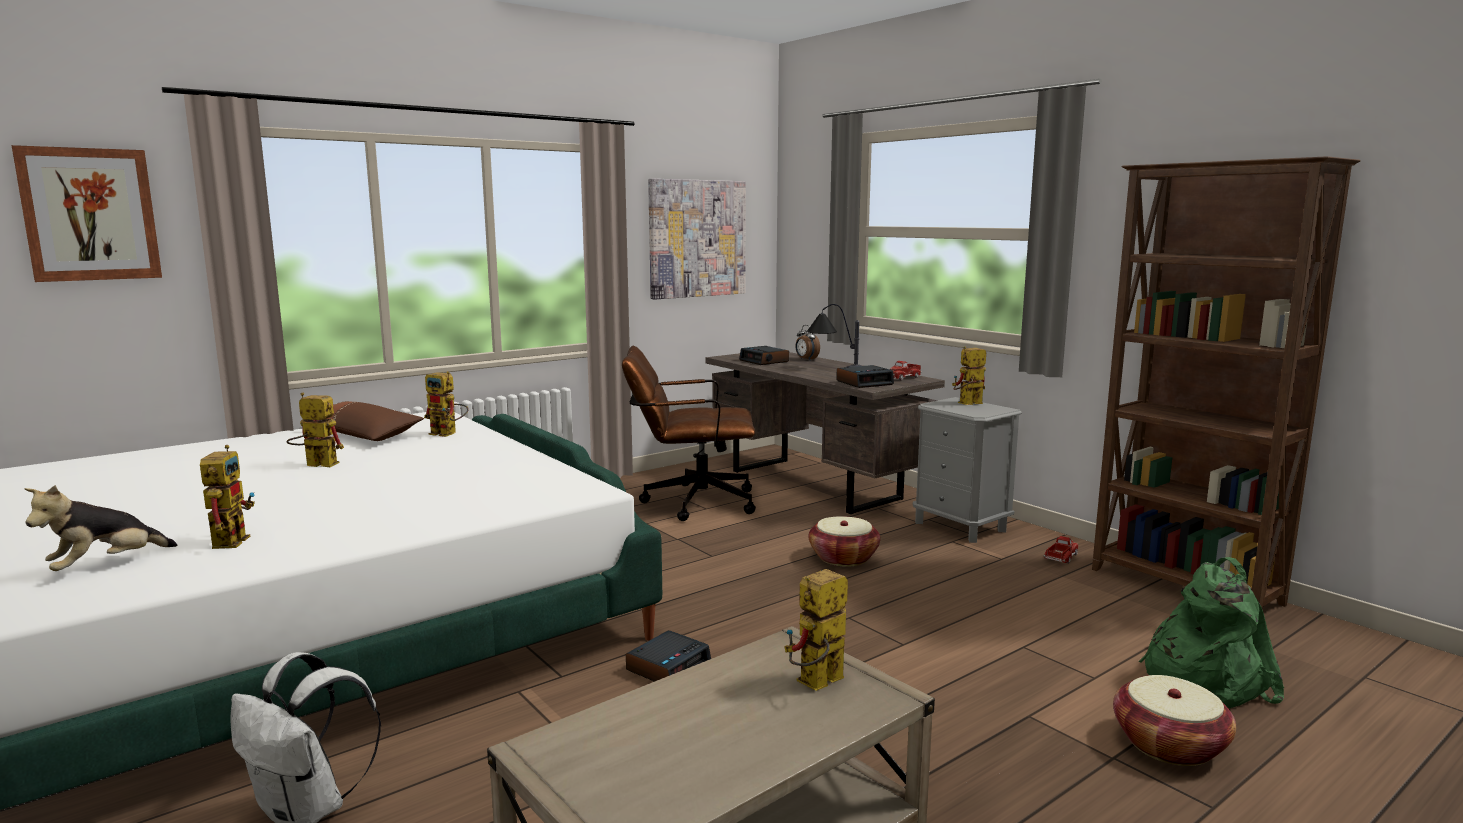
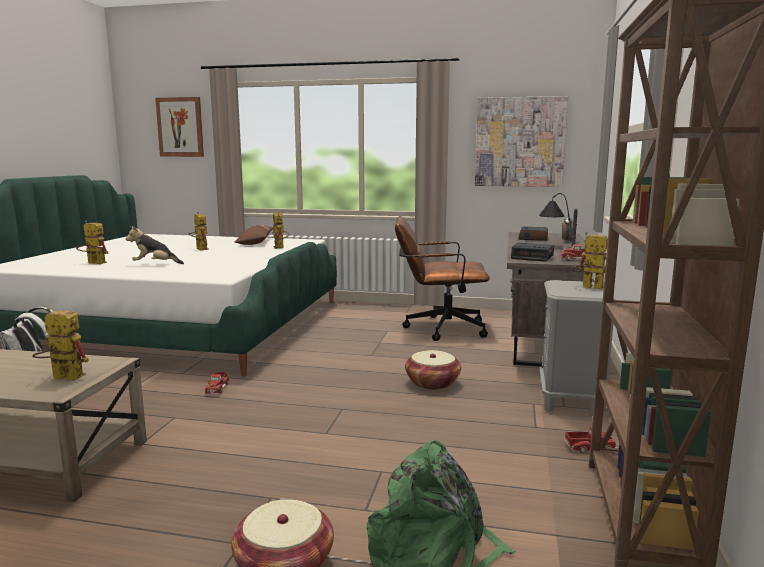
camera: 50 degrees right, 0 degrees up
(105, 566) = (51, 261): plush toy -> plush toy (155, 264)
(231, 539) = (93, 263): toy robot -> toy robot turned 120 degrees counterclockwise
(668, 667) = (216, 388): alarm clock -> toy truck
(690, 502) = (438, 328): brown office chair -> brown office chair turned 45 degrees counterclockwise

